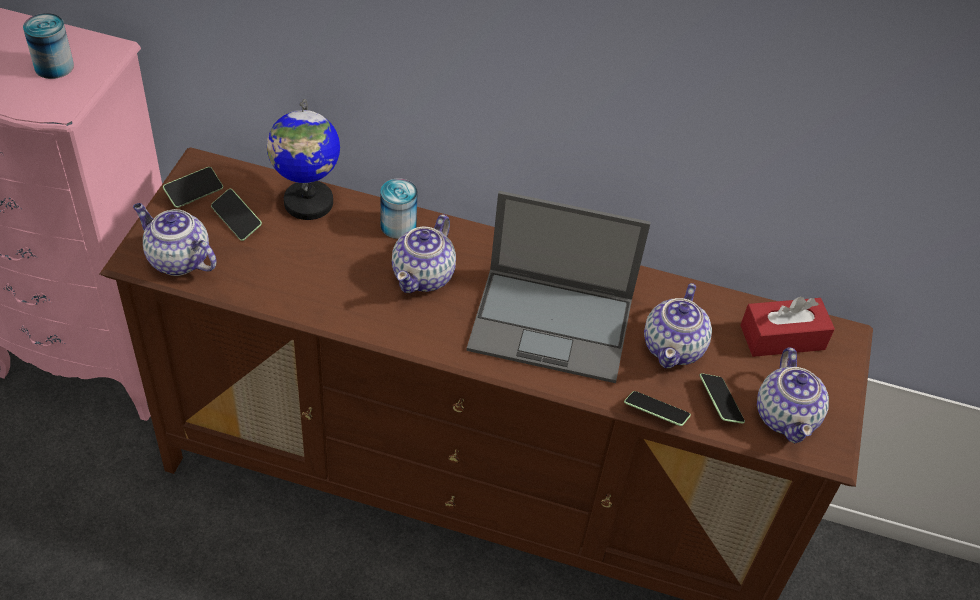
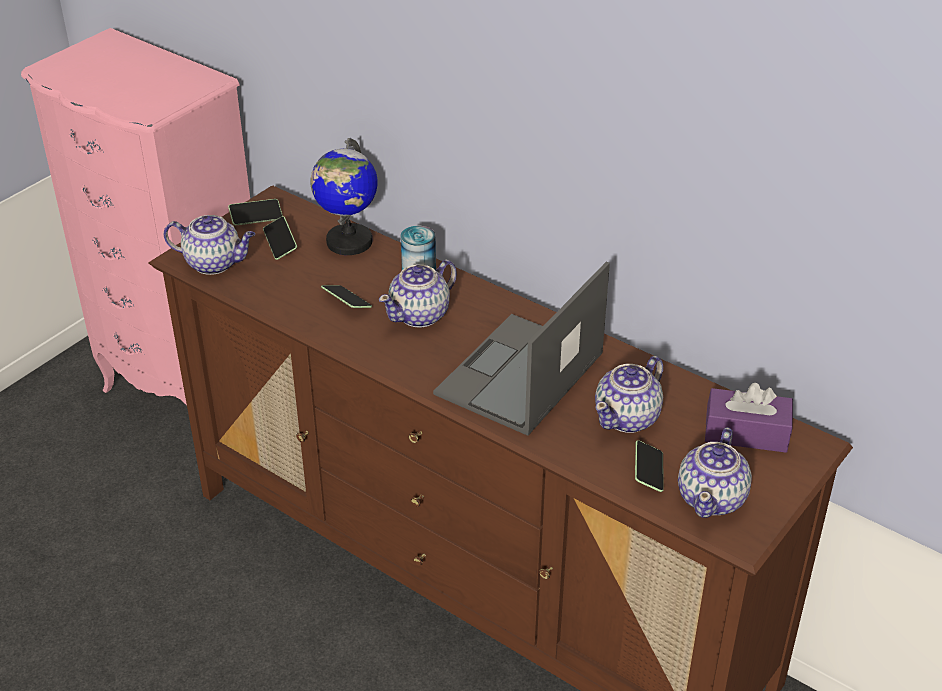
camera: 25 degrees right, 10 degrees down
(54, 66) = (161, 86): can -> none
(177, 259) = (215, 263): teapot -> teapot turned 135 degrees clockwise
(553, 324) = (519, 375): laptop -> laptop turned 90 degrees clockwise
(655, 413) = (578, 466): phone -> phone (346, 303)
(782, 337) = (746, 433): red tissue box -> purple tissue box

